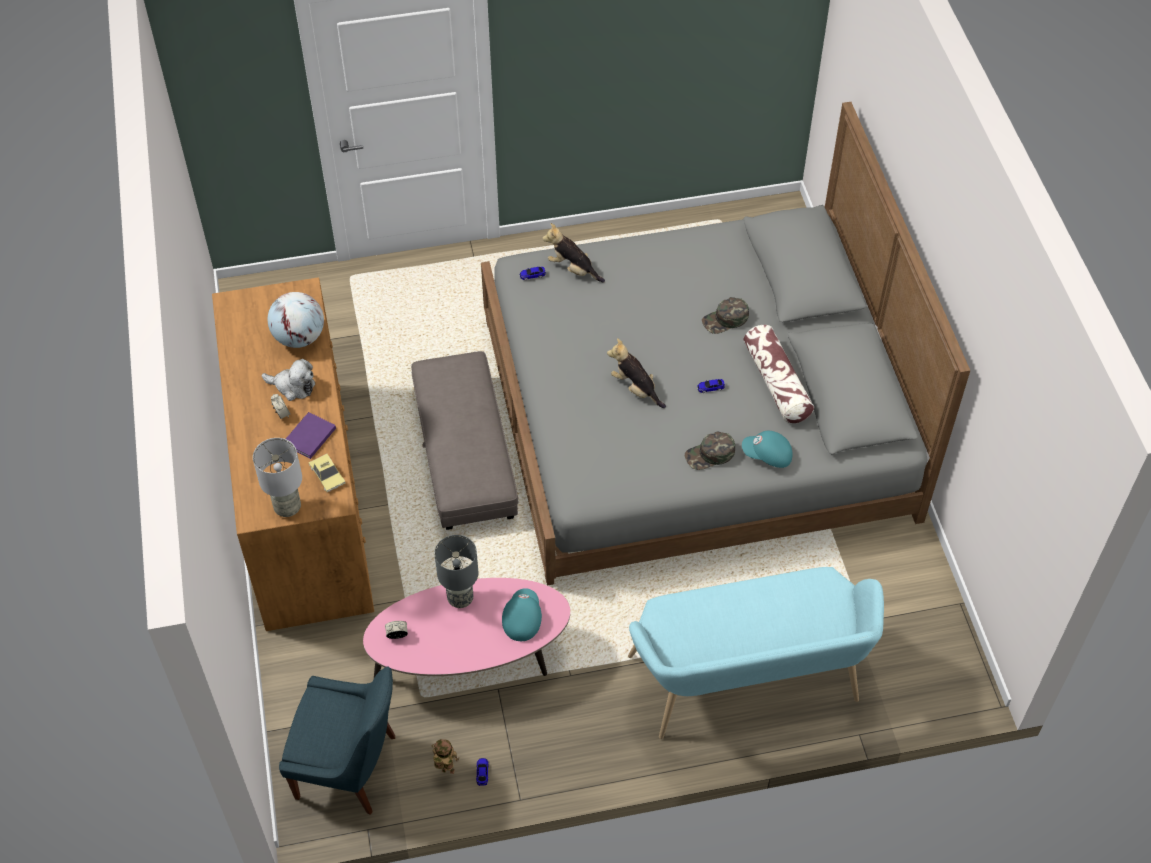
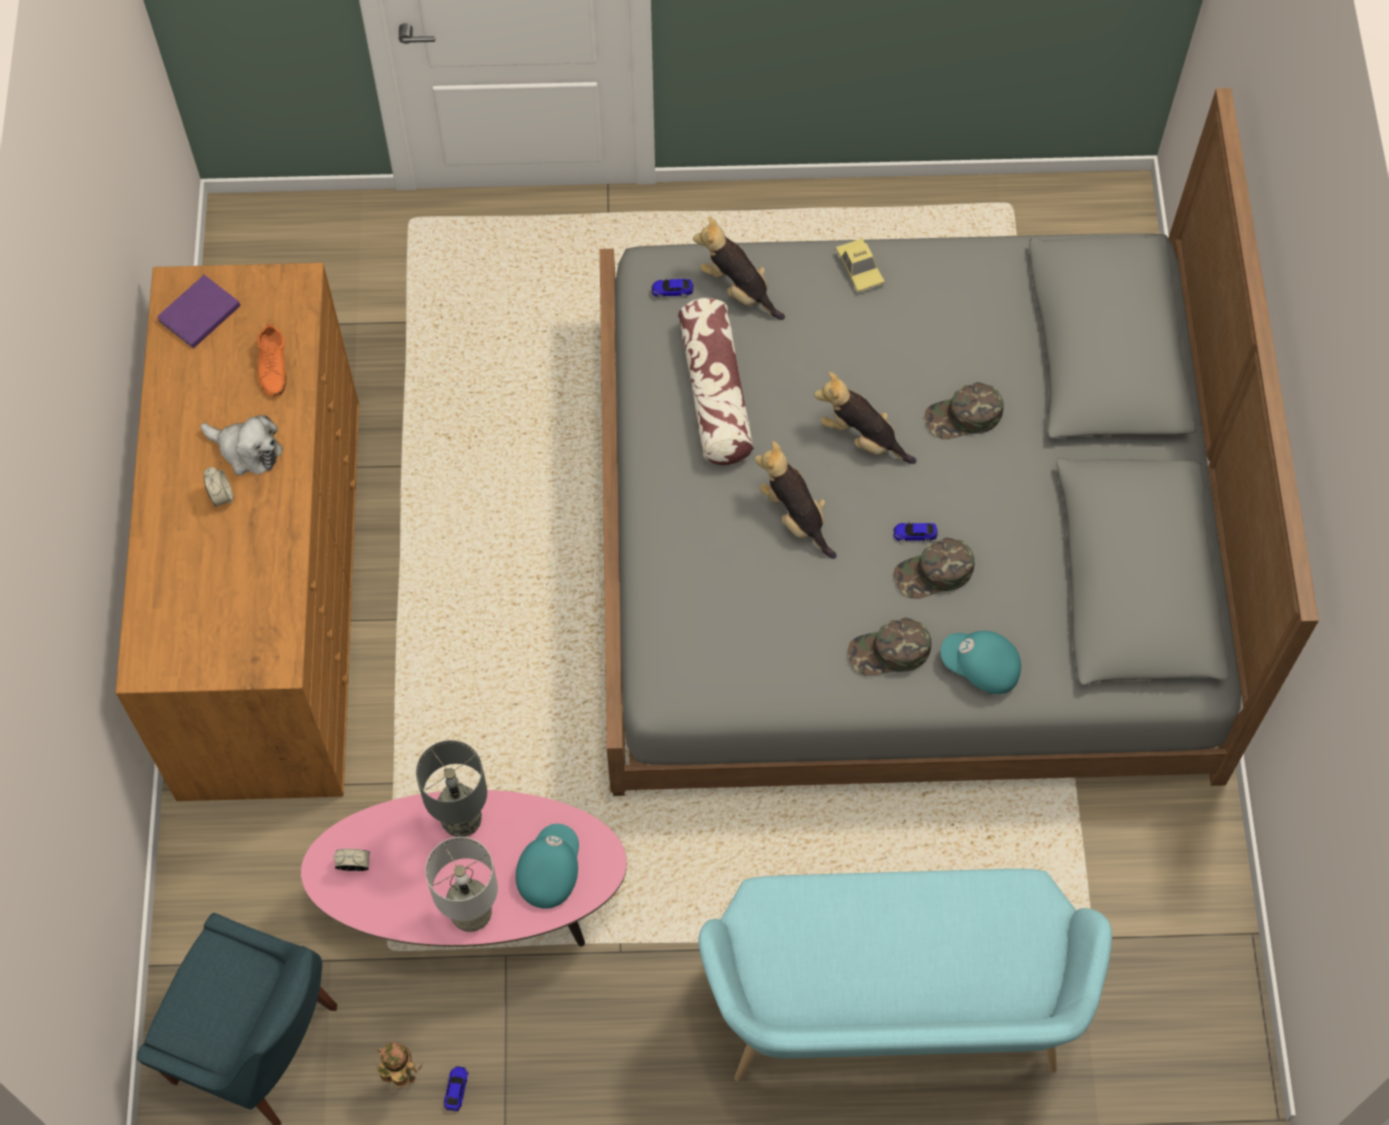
camera: 10 degrees right, 10 degrees up
(288, 508) = (201, 661): grey table lamp -> grey table lamp (472, 914)
(299, 337) = (273, 366): globe -> orange shoe
(308, 437) = (254, 543): purple book -> purple book (197, 314)
(327, 475) = (271, 614): toy car -> toy car (859, 269)
(465, 454) = (530, 552): grey ottoman -> none
(666, 339) = (862, 438): none -> plush toy
(727, 407) = (934, 573): none -> green cap
(776, 383) = (1022, 542): pillow -> pillow (715, 393)

